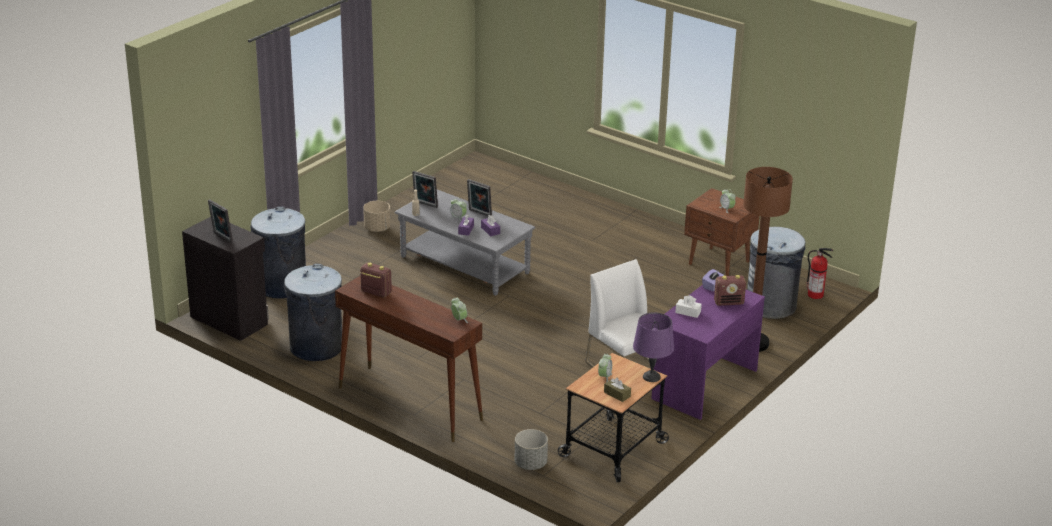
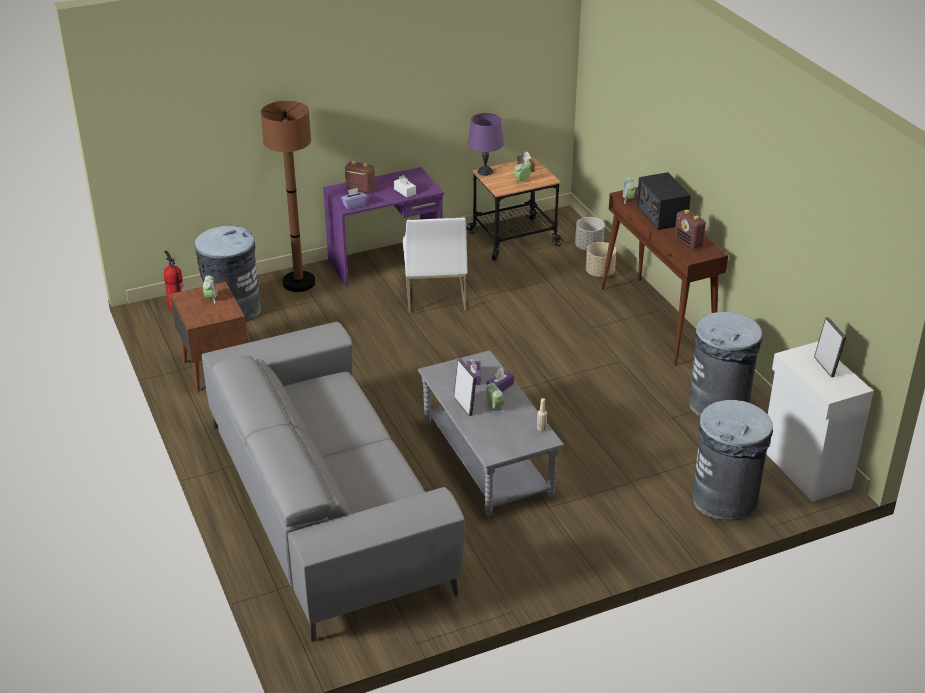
camera: 150 degrees left, 5 degrees up
(229, 320) = (804, 469): black cabinet -> white cabinet
(377, 228) = (553, 556): beige planter -> beige planter (599, 273)
(417, 312) = (661, 215): none -> radio
(425, 204) = (519, 440): picture frame -> none
(541, 215) = (327, 505): none -> grey sofa

